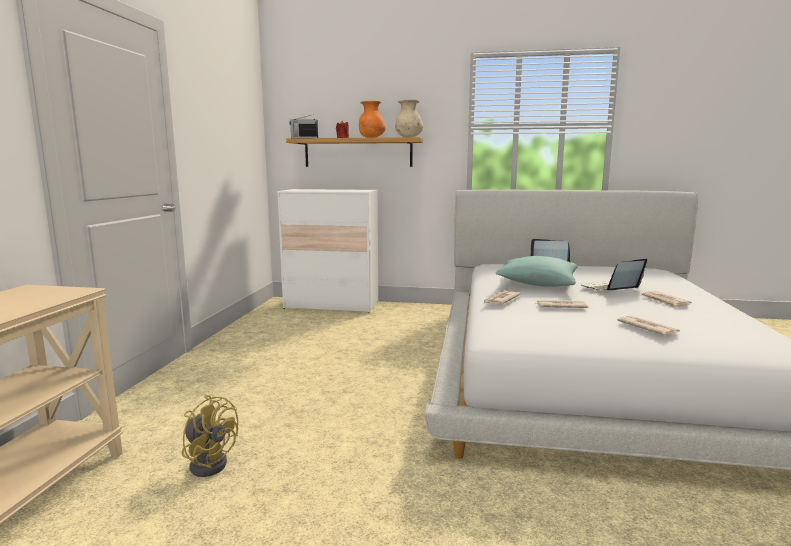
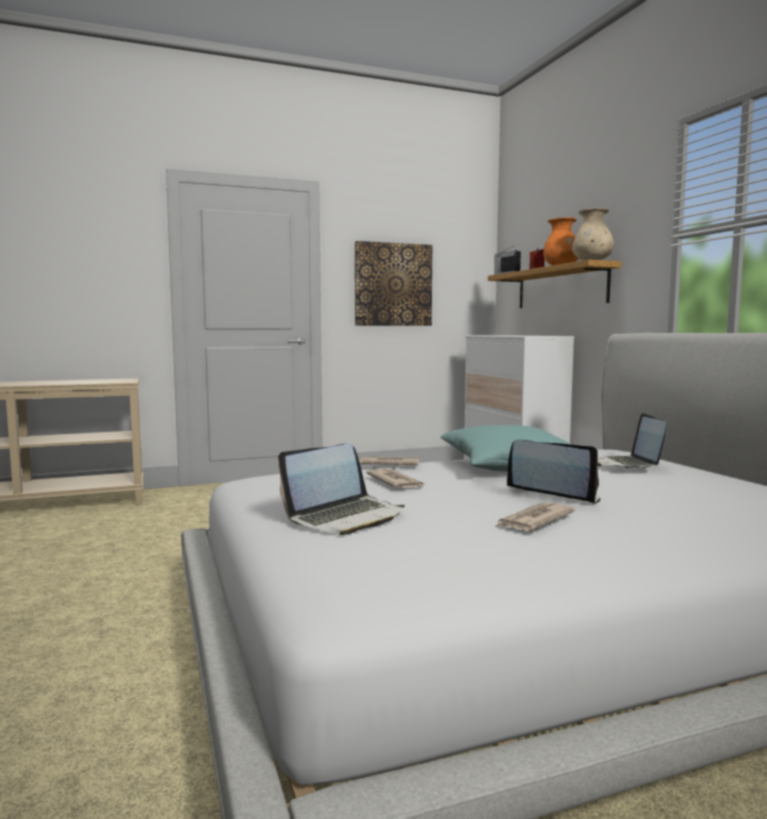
camera: 60 degrees right, 5 degrees down
(209, 462) = (142, 524): yellow fan -> none
(217, 143) = (393, 284): none -> picture
(647, 328) = (345, 517): newspaper -> laptop

